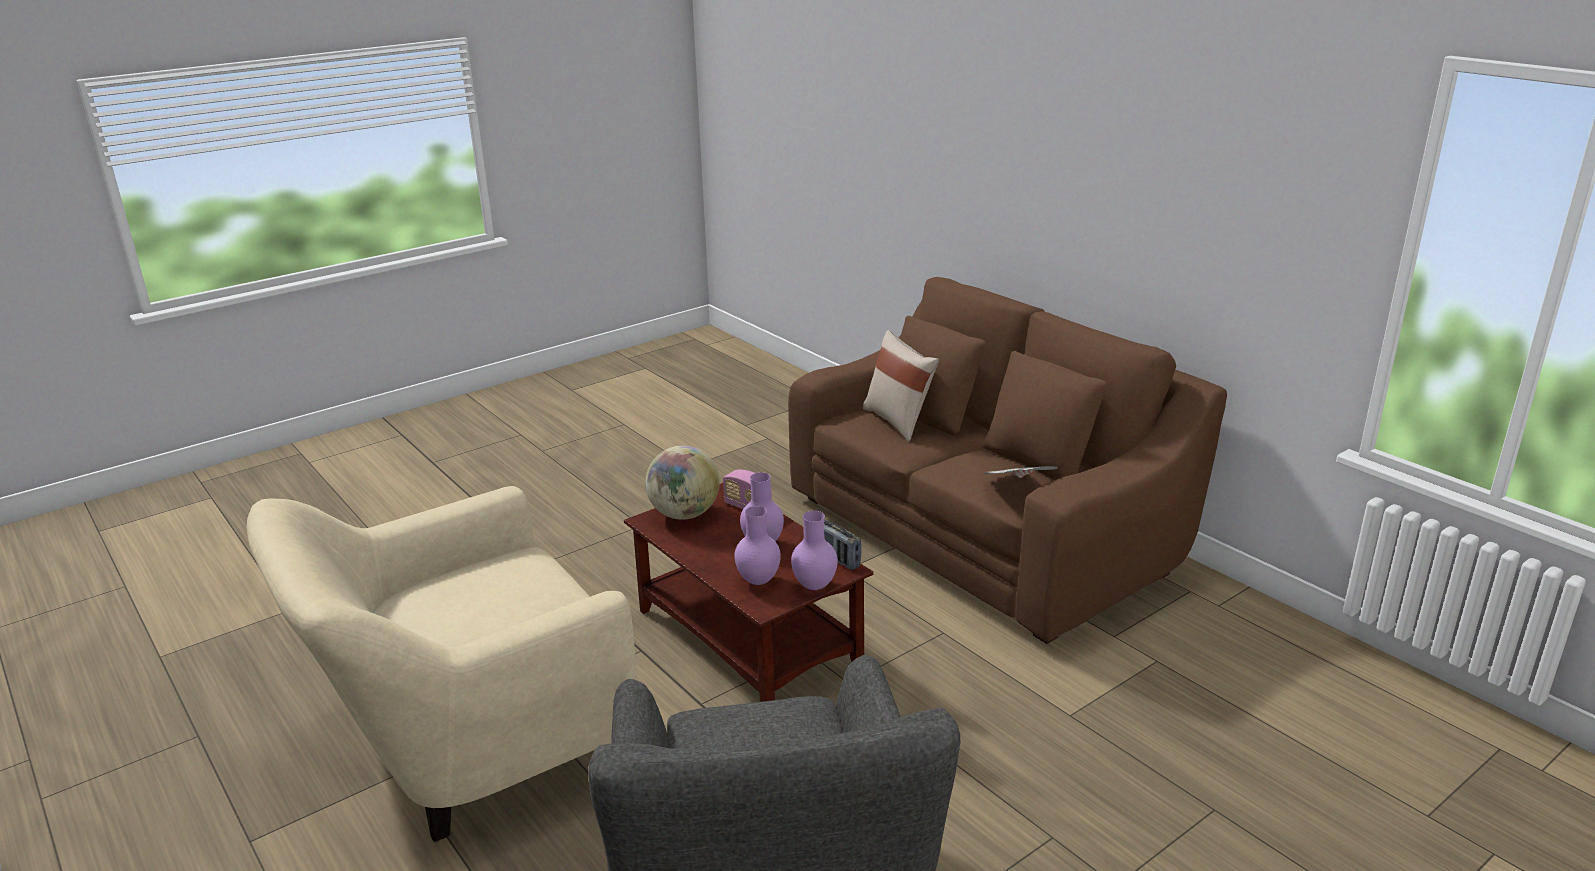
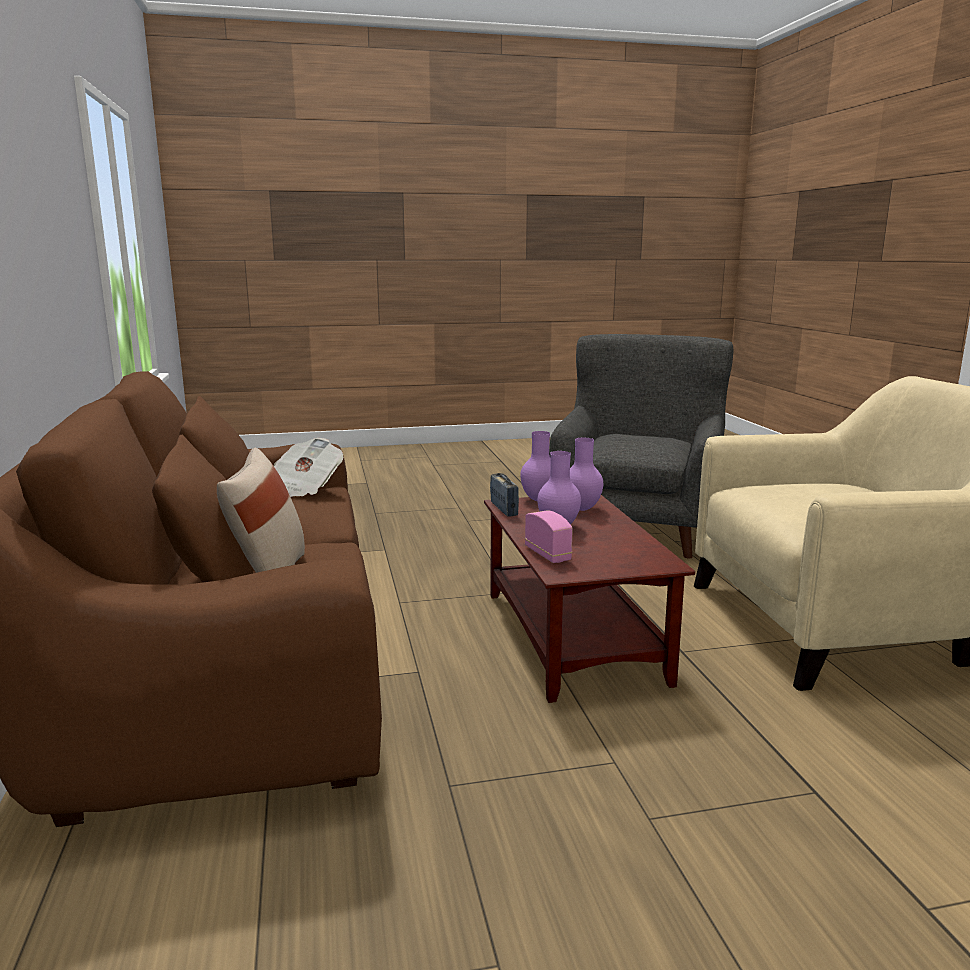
camera: 155 degrees left, 10 degrees down
(684, 514) = (622, 561): globe -> none

